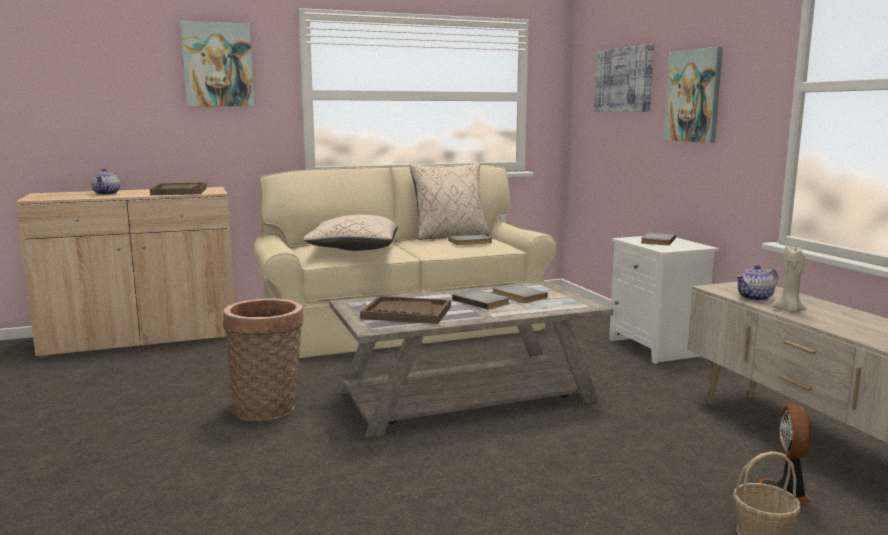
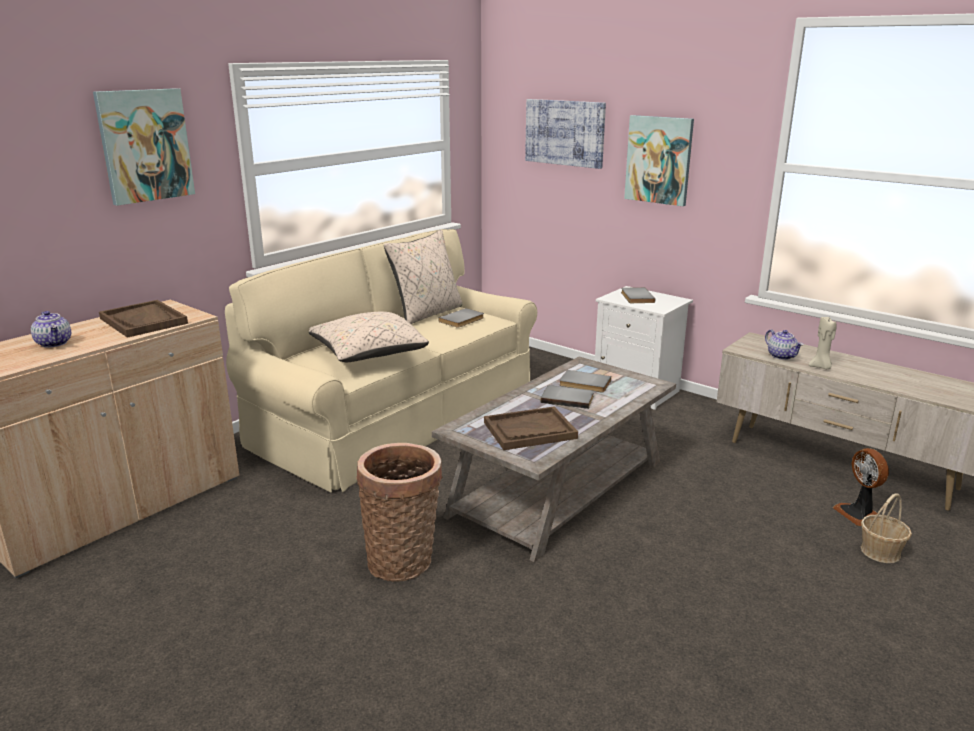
camera: 30 degrees left, 10 degrees up
(755, 298) = (782, 356): teapot -> teapot turned 60 degrees counterclockwise

